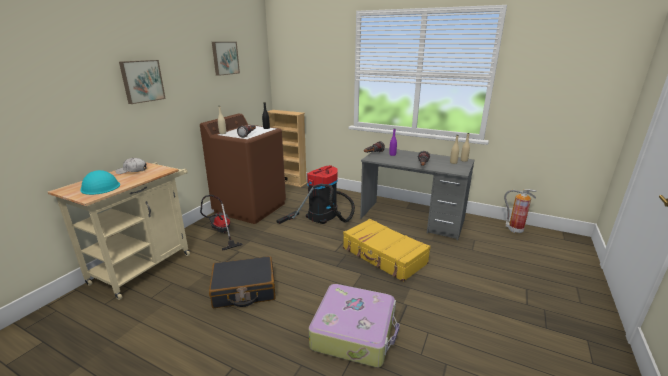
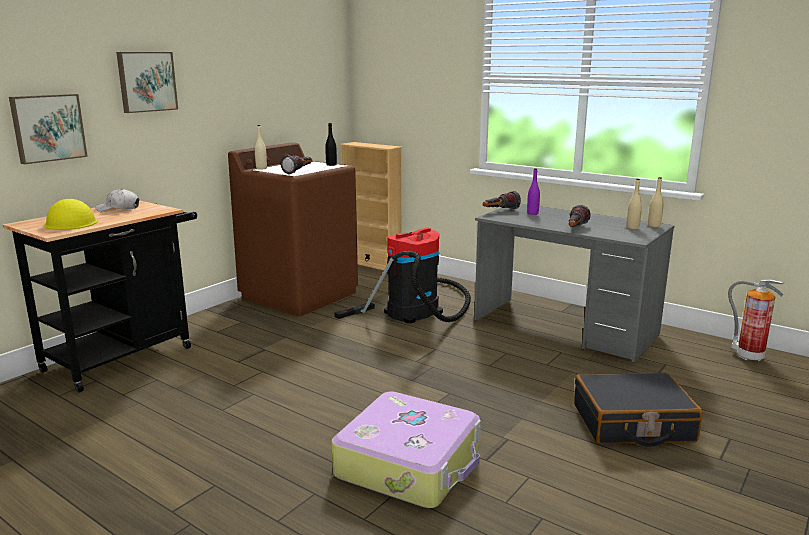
camera: 10 degrees right, 5 degrees down
(100, 187) = (71, 223): turquoise hard hat -> yellow hard hat
(147, 265) = (126, 355): beige cart -> black cart
(221, 233) = (245, 324): vacuum cleaner -> none
(224, 58) = (276, 55): picture -> picture (48, 128)
(244, 290) = (258, 397): black suitcase -> black suitcase (632, 423)
(383, 256) = (494, 373): yellow suitcase -> none

